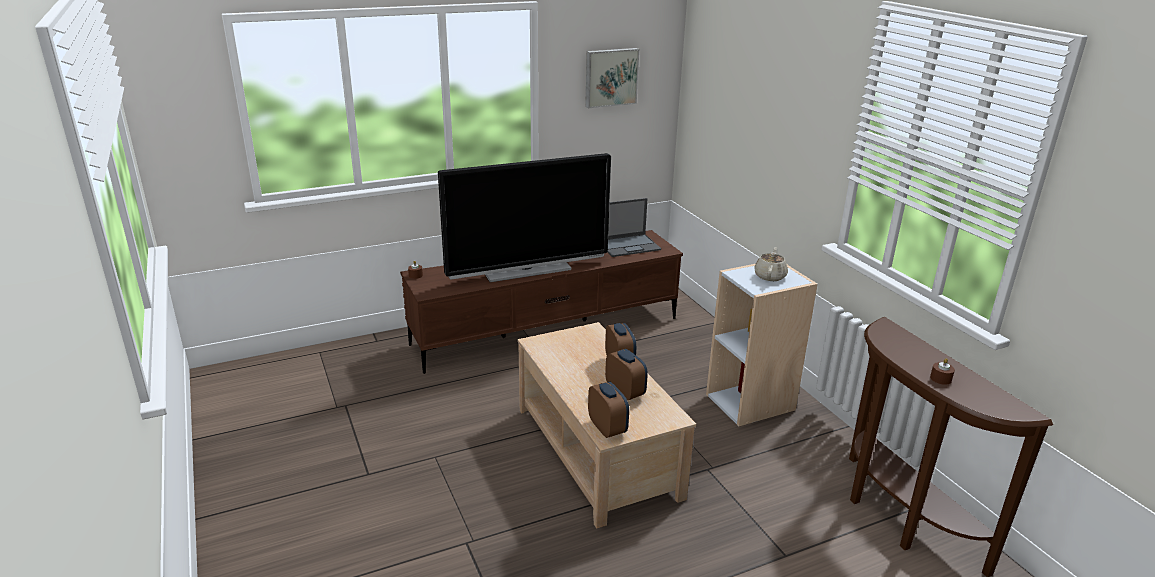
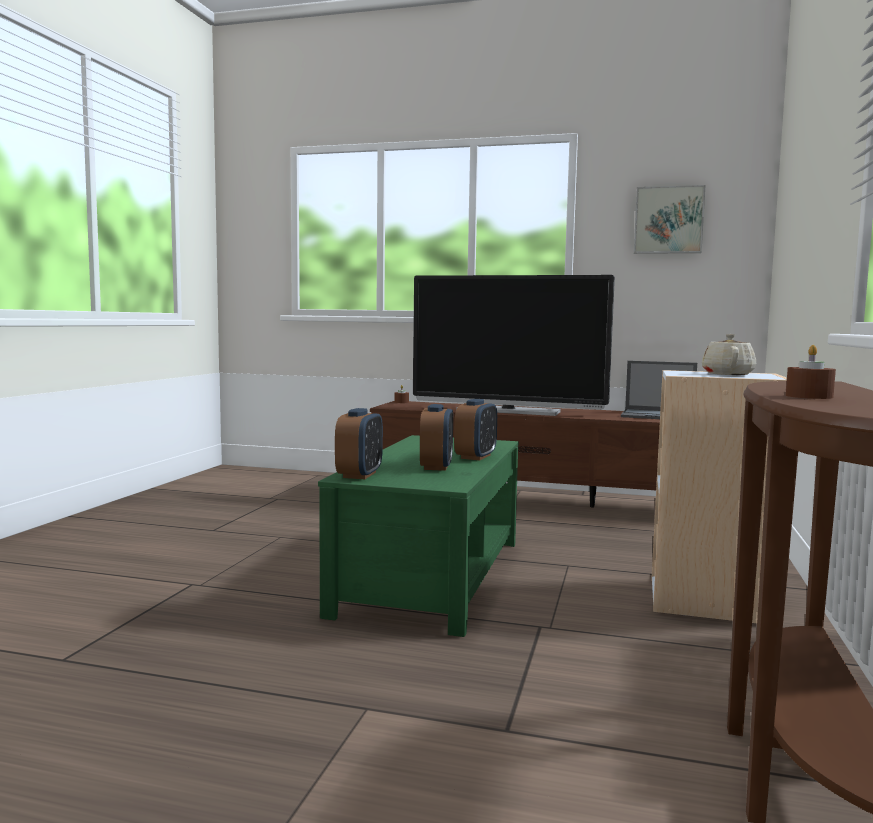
camera: 40 degrees right, 20 degrees down
(595, 452) = (429, 576): beige coffee table -> green coffee table
(770, 276) = (728, 374): beige teapot -> beige teapot turned 45 degrees counterclockwise

